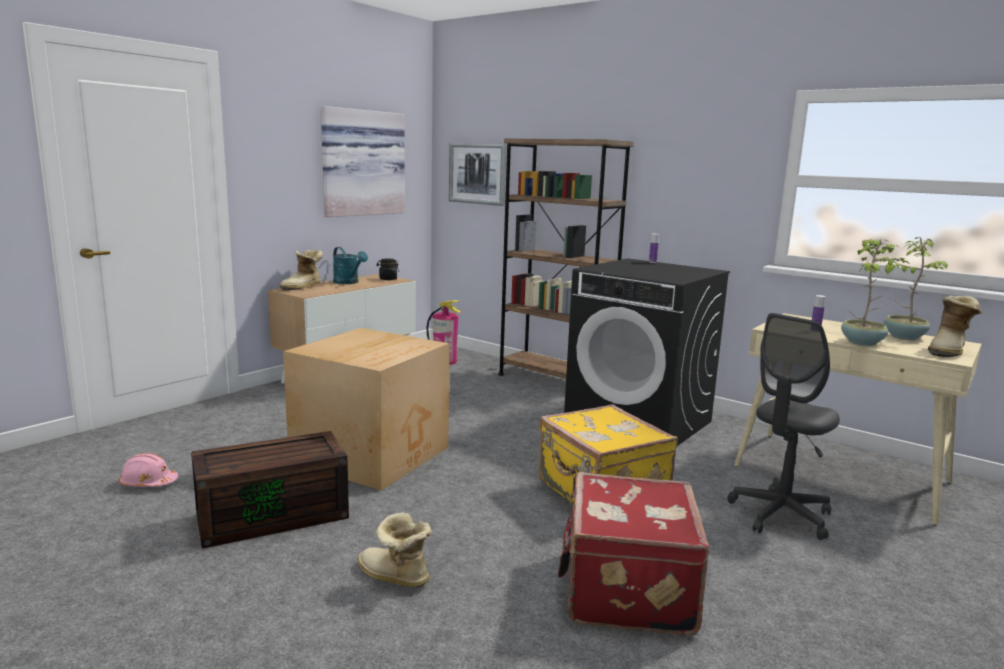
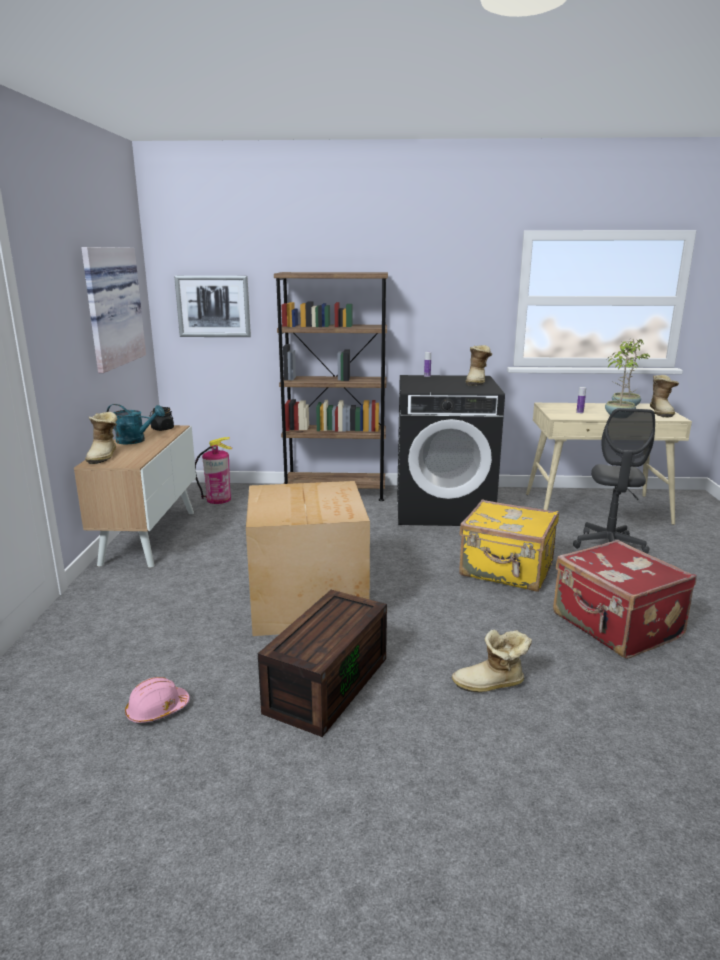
camera: 35 degrees left, 5 degrees up
(691, 273) = (477, 382): none -> boot

